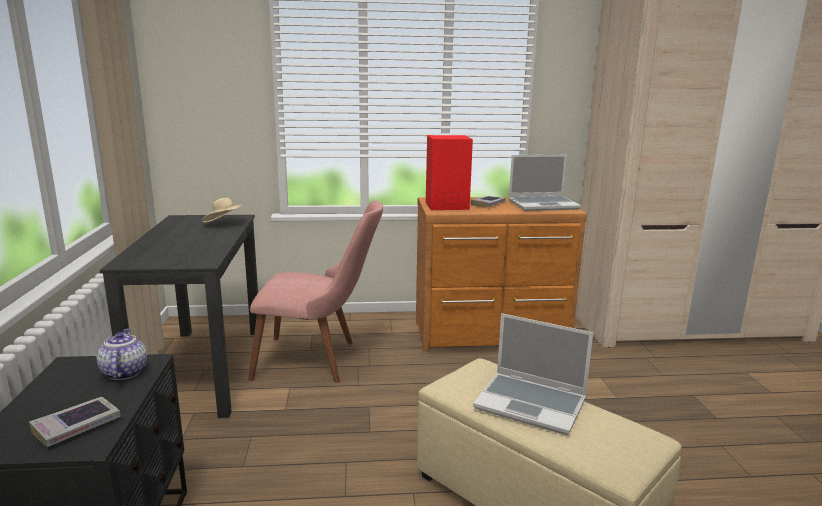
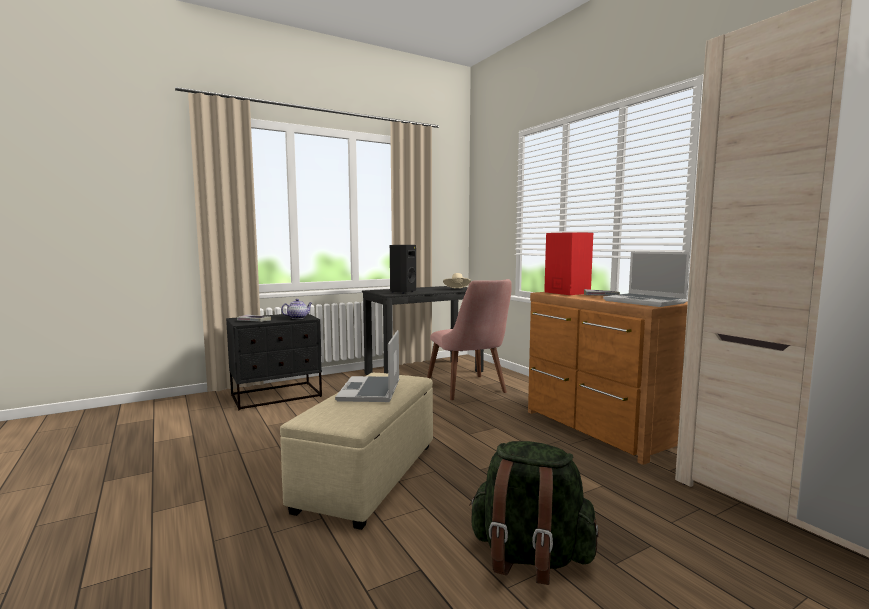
camera: 65 degrees right, 10 degrees down
(190, 252) = (402, 292): none -> black speaker
(709, 451) = (529, 557): none -> green backpack

